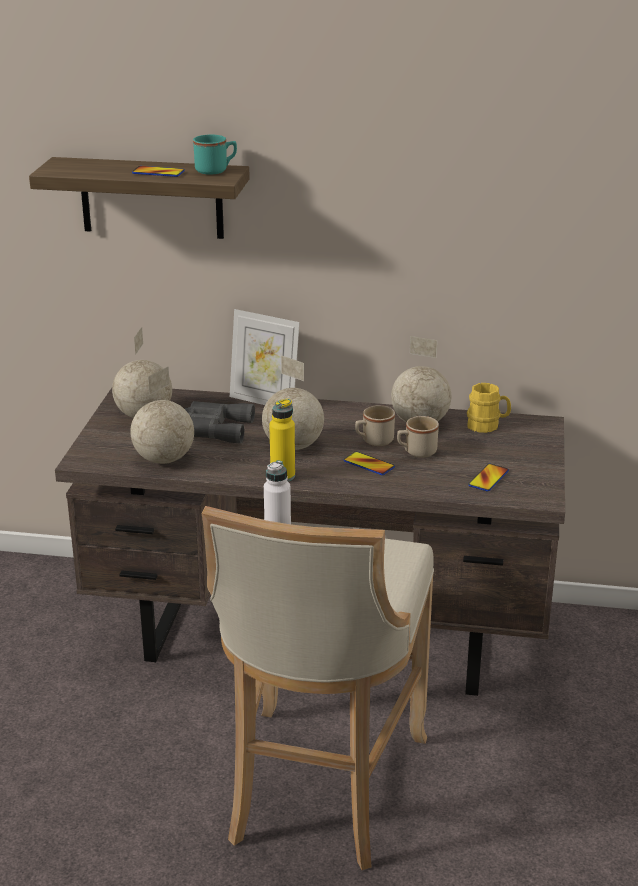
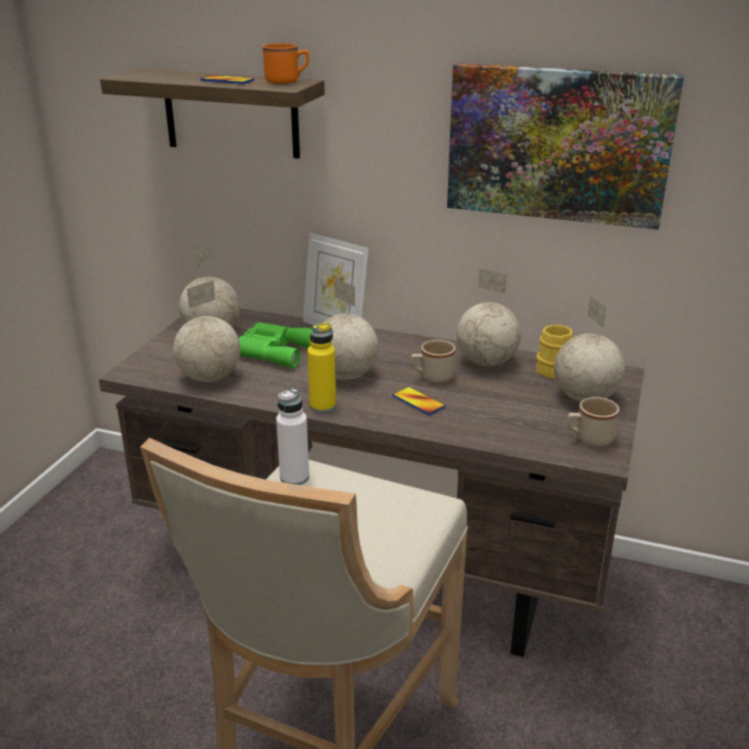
camera: 10 degrees right, 0 degrees up
(212, 428) = (273, 351): grey binoculars -> green binoculars
(216, 170) = (287, 81): turquoise mug -> orange mug
(416, 452) = (473, 393): beige mug -> beige mug (588, 439)
(474, 219) = (558, 144): none -> picture
(488, 478) = (546, 429): phone -> none
(516, 448) = (584, 398): none -> globe

